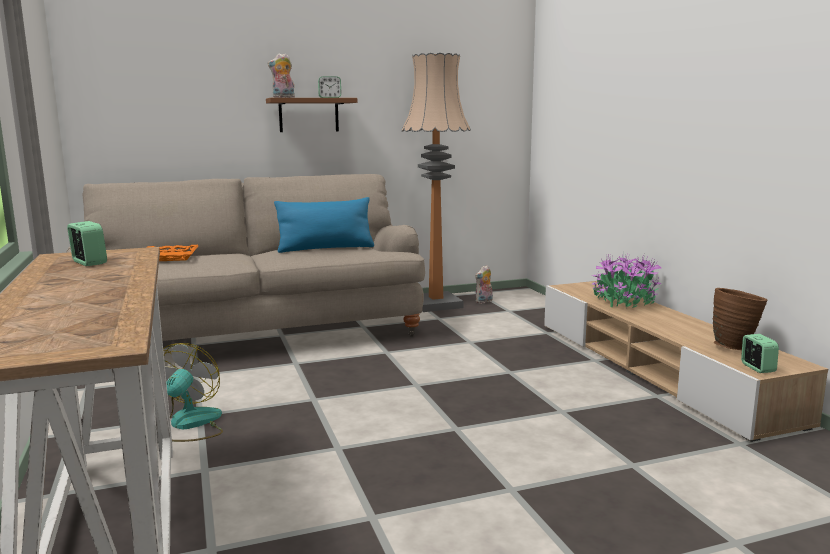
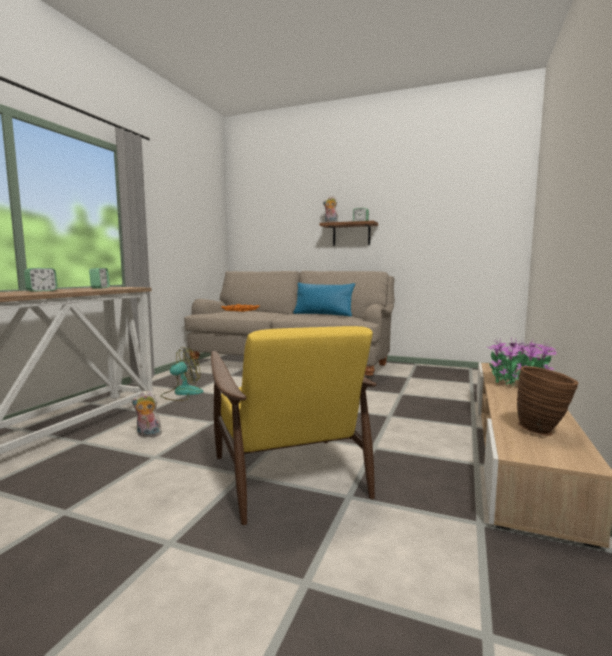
camera: 40 degrees right, 5 degrees down
(436, 304) = (424, 370): floor lamp -> none
(484, 301) = (463, 374): plush toy -> plush toy (147, 435)
(545, 467) = (288, 472): none -> yellow armchair
(757, 368) = (521, 451): alarm clock -> alarm clock (42, 291)

